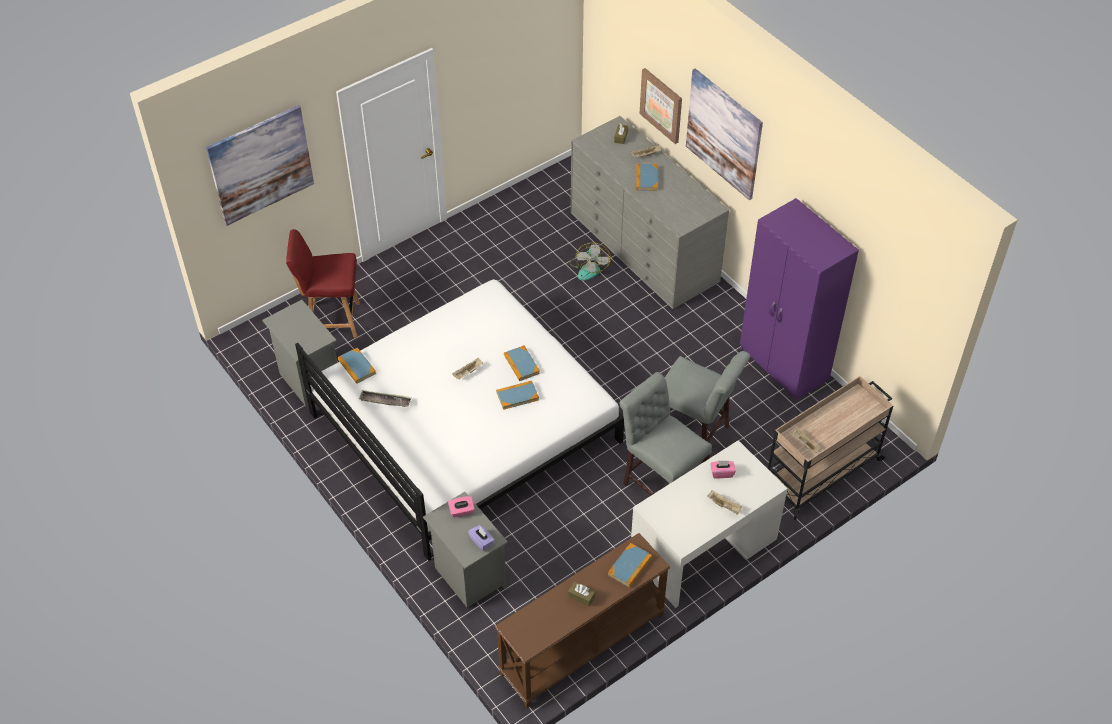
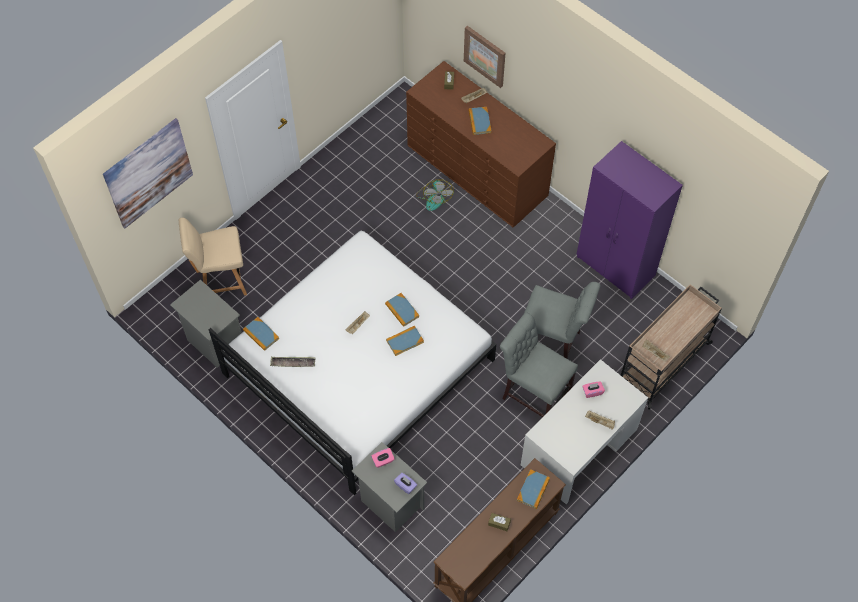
camera: 10 degrees left, 10 degrees up
(332, 320) = (221, 281): red chair -> beige chair
(643, 247) = (477, 170): grey dresser -> brown dresser
(724, 134) = (548, 84): picture -> none

